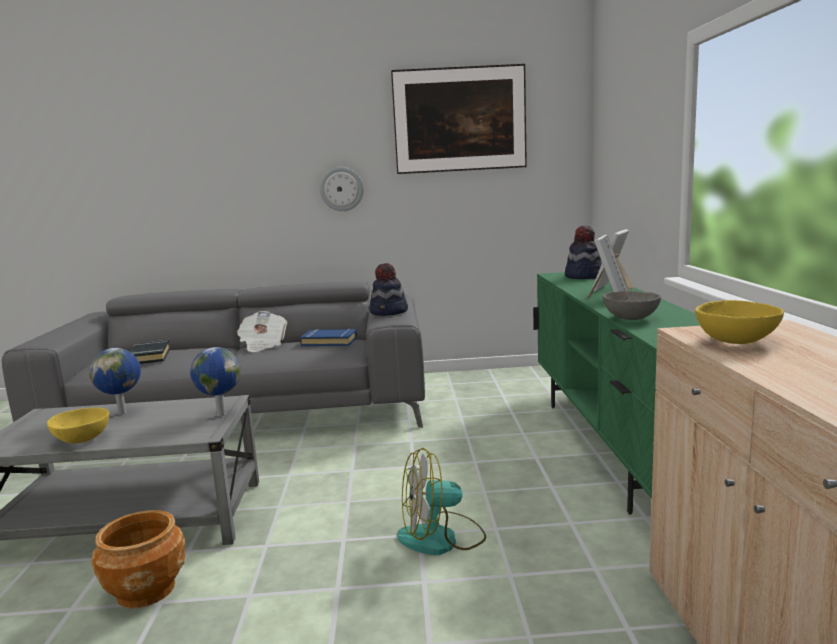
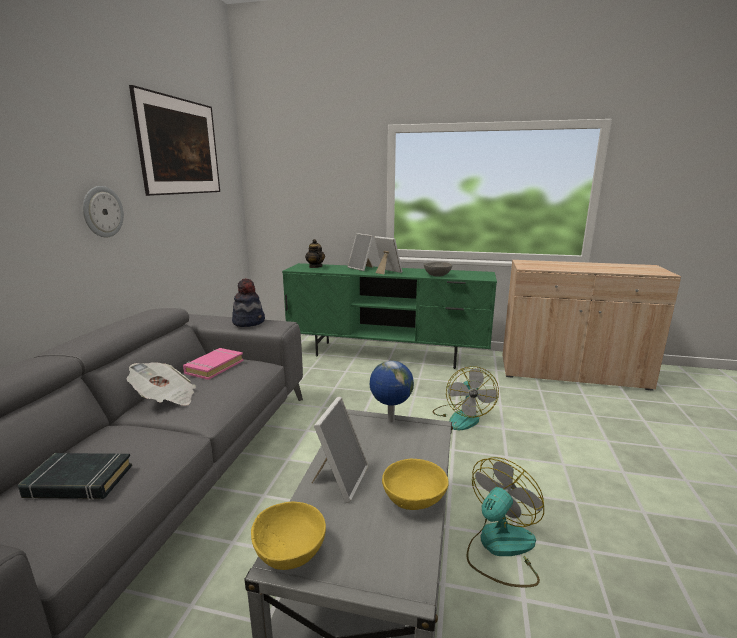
camera: 75 degrees left, 5 degrees up
(123, 413) = (340, 480): globe -> picture frame
(146, 590) = (500, 548): brown planter -> fan
(329, 342) = (214, 367): blue book -> pink book
(583, 276) = (315, 267): hat -> teapot
(735, 342) = (545, 267): yellow bowl -> yellow bowl (290, 554)

